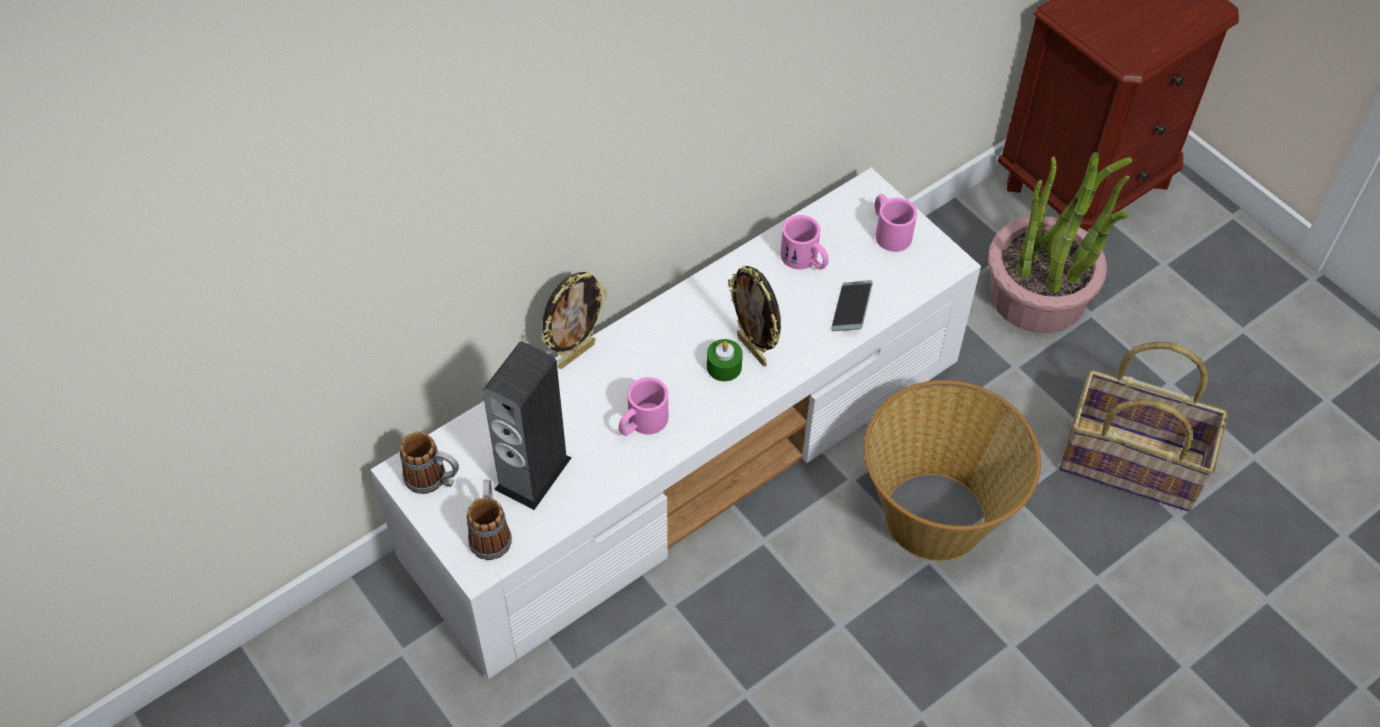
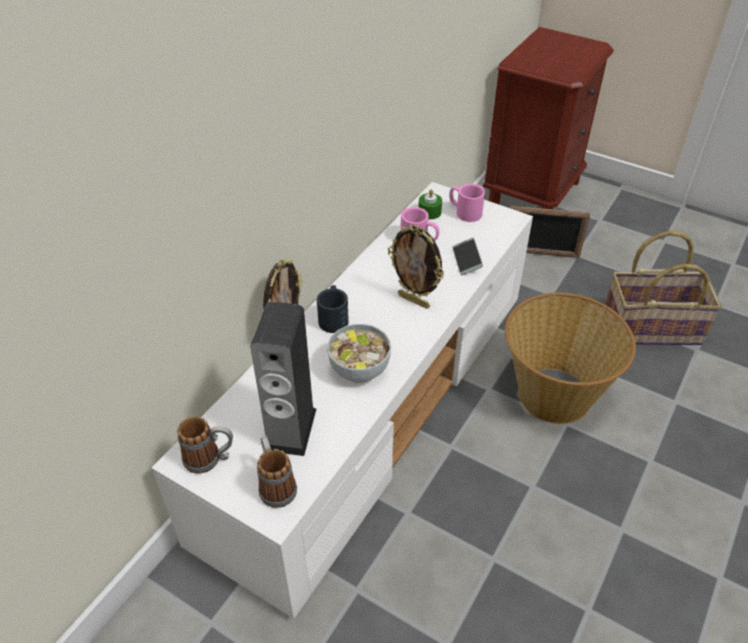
camera: 20 degrees left, 10 degrees down
(641, 423) = (359, 369): pink mug -> bowl
(643, 342) = (333, 317): none -> black mug
(724, 366) = (399, 316): green candle -> green candle (429, 212)
(1038, 295) = (541, 253): potted plant -> picture frame

